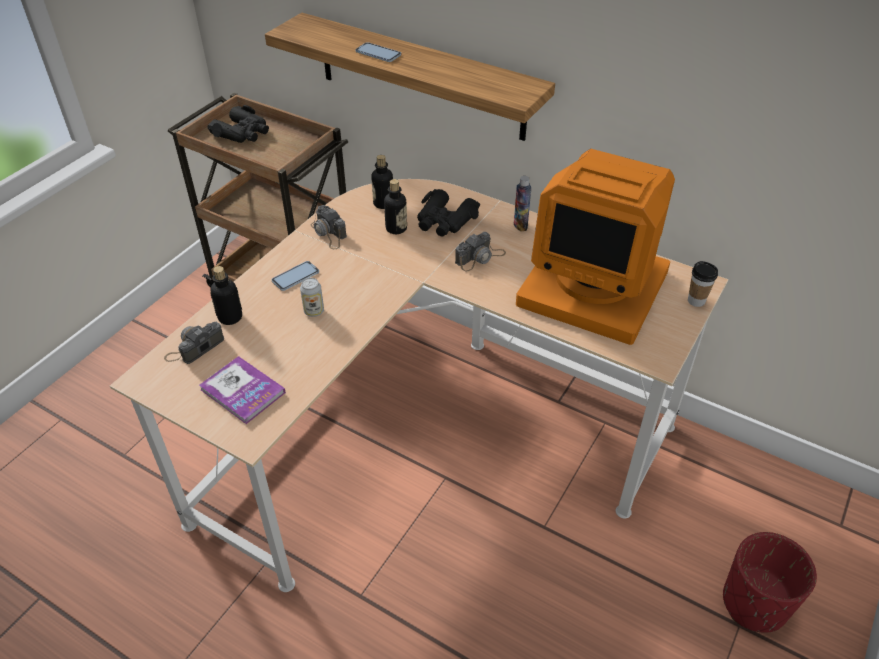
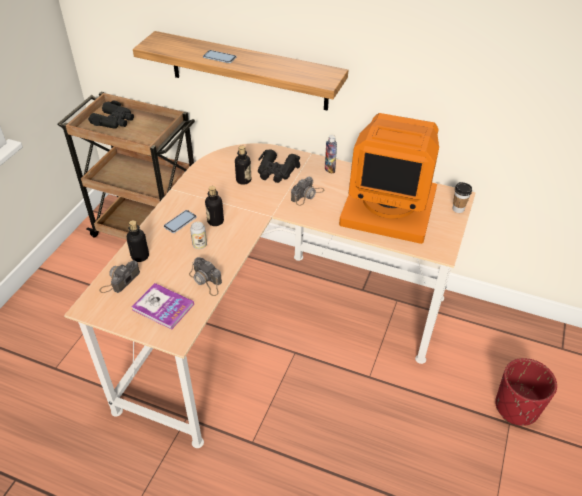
camera: 10 degrees left, 0 degrees up
(329, 233) = (196, 188): camera -> camera (206, 281)
(383, 203) = (230, 163): bottle -> bottle (215, 221)

